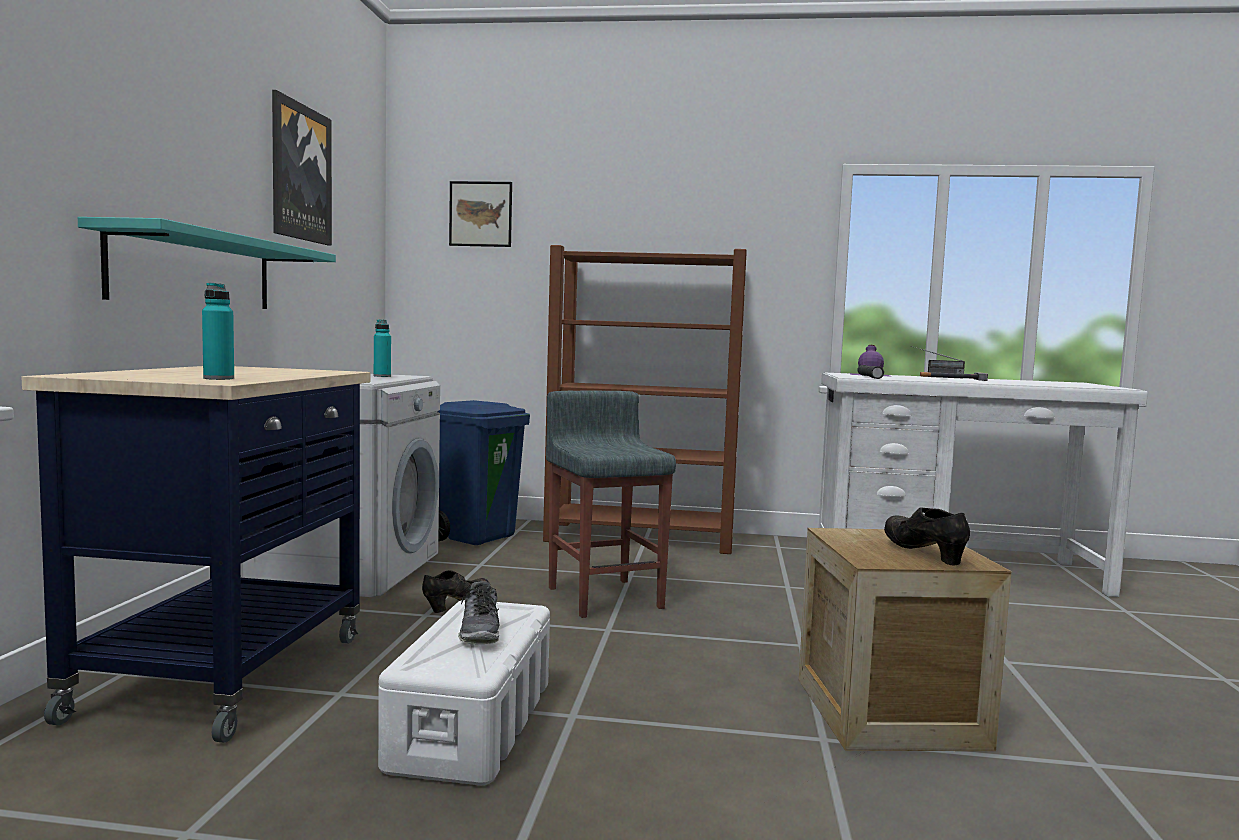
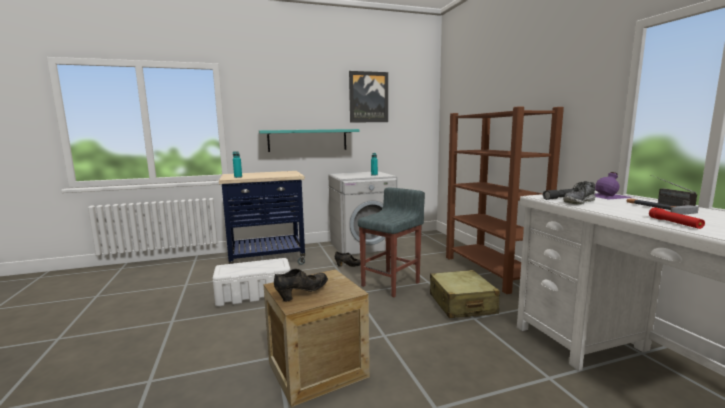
camera: 65 degrees right, 5 degrees up
(475, 537) = (430, 248): blue trash can -> none
(480, 214) = (463, 97): picture -> none
(480, 631) = (255, 266): shoe -> shoe (579, 202)
(737, 580) = (461, 304): none -> beige suitcase
(1026, 384) = (674, 223): none -> red flashlight

